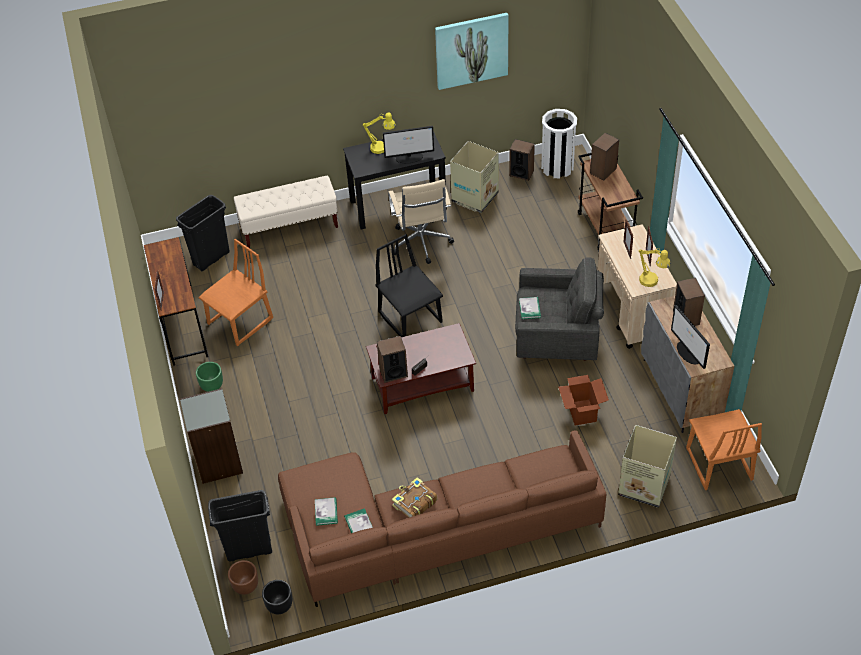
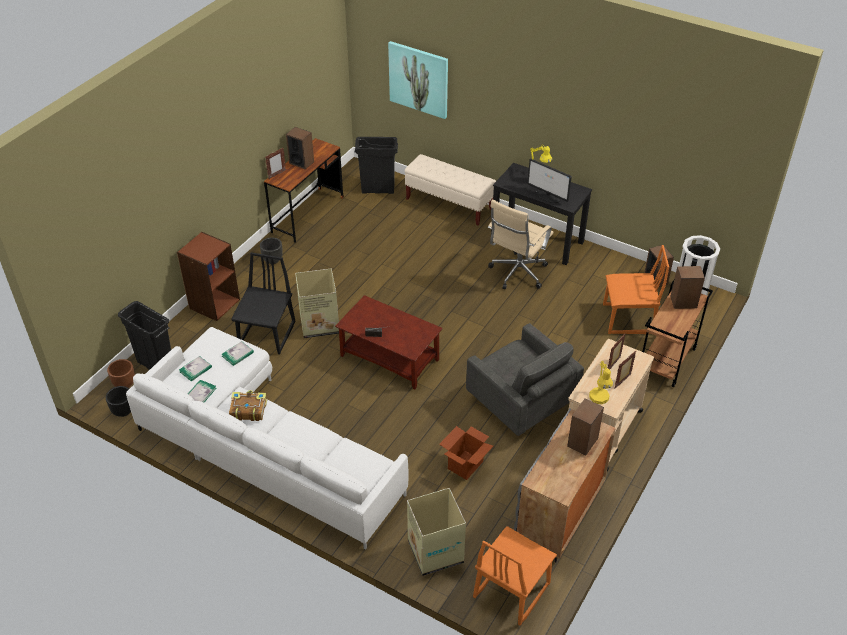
camera: 45 degrees right, 5 degrees down
(212, 386) = (273, 260): green planter -> black planter
(218, 462) = (214, 303): grey bookcase -> brown bookcase
(241, 322) = (341, 237): orange chair -> orange chair (628, 319)
(393, 372) = (355, 323): speaker -> speaker (301, 162)
(410, 317) = (443, 312): black chair -> black chair (267, 335)
(429, 529) = (263, 447): brown sofa -> white sofa
(471, 50) = (645, 132): picture -> picture (419, 79)
(474, 198) = (596, 271): cardboard box -> cardboard box (318, 324)
(530, 309) = (502, 356): book -> book (237, 354)
(688, 353) = (545, 467): monitor -> none

